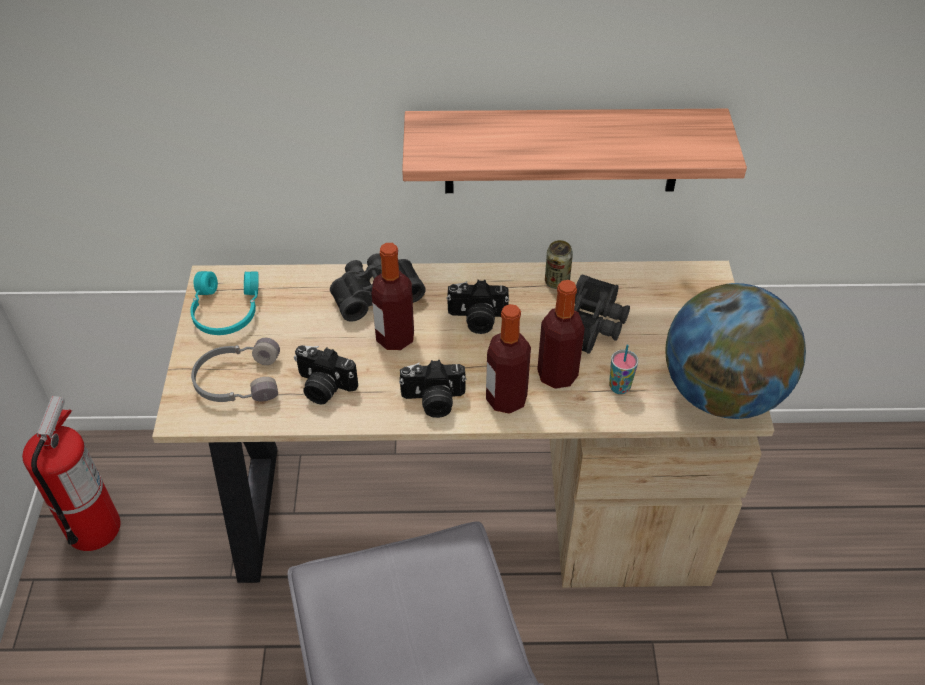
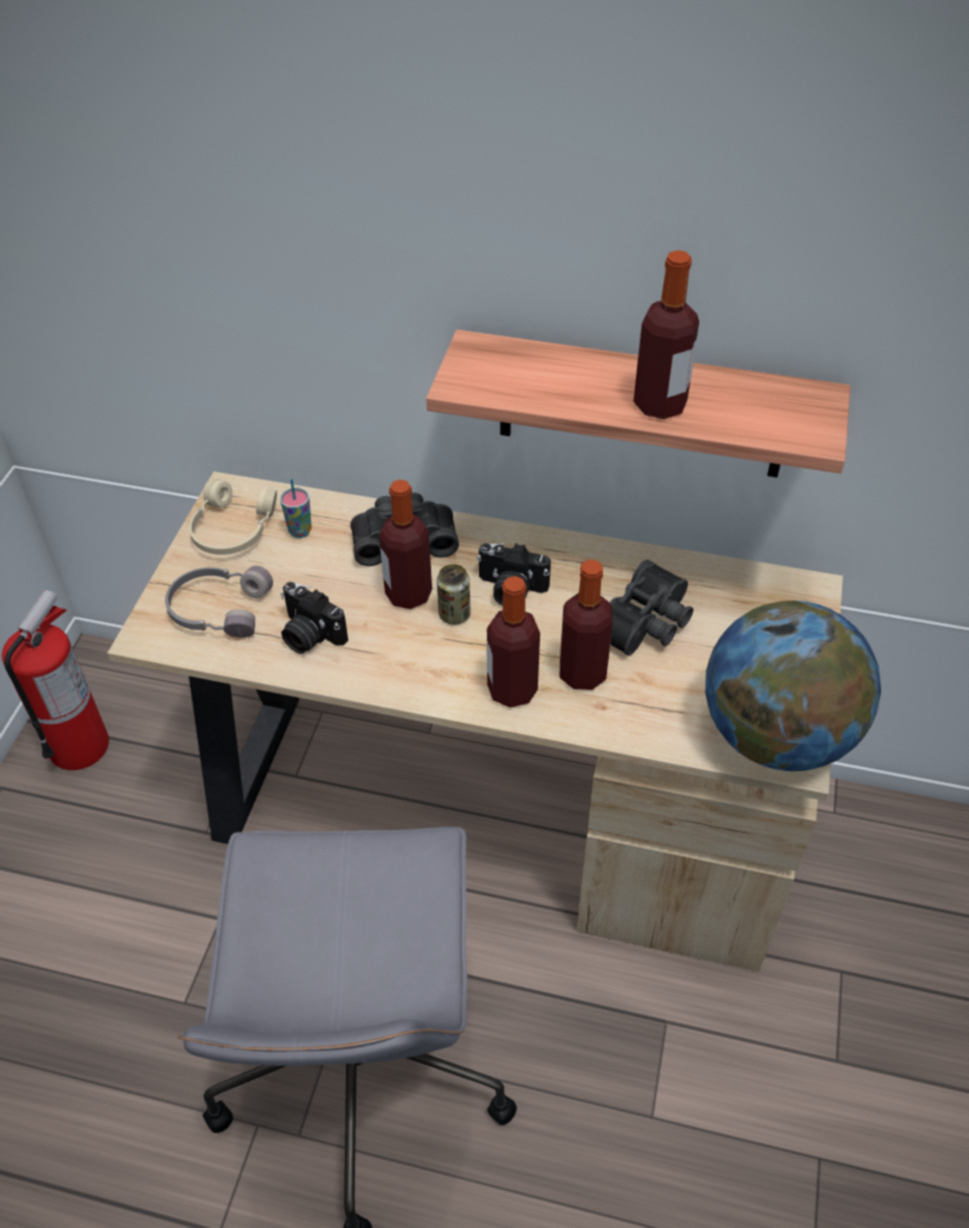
camera: 15 degrees right, 0 degrees up
(225, 311) = (231, 529): turquoise headphones -> beige headphones
(433, 401) = (427, 675): camera -> none
(557, 282) = (620, 563): can -> can (454, 614)
(591, 146) = (660, 404): none -> bottle
(619, 387) = (652, 703): cup -> cup (300, 531)

